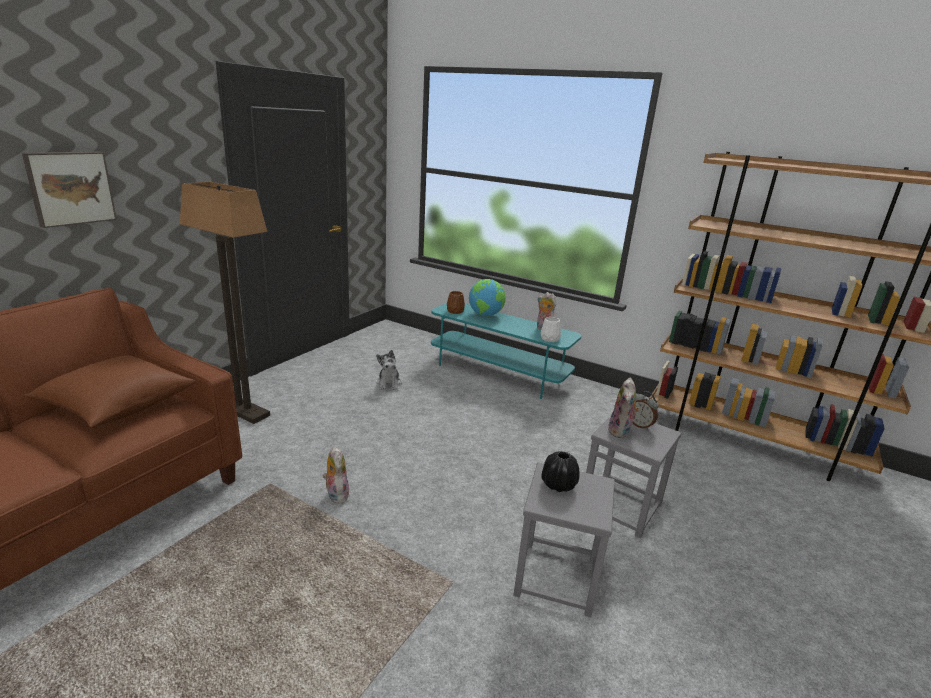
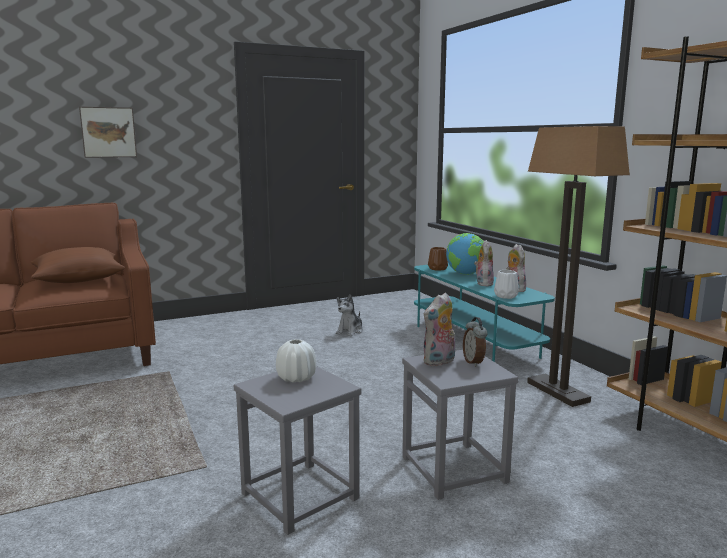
camera: 35 degrees right, 10 degrees down
(244, 411) = (213, 328): floor lamp -> floor lamp (558, 392)
(336, 494) = (203, 389): plush toy -> plush toy (483, 283)
(558, 484) = (296, 378): black vase -> white vase

